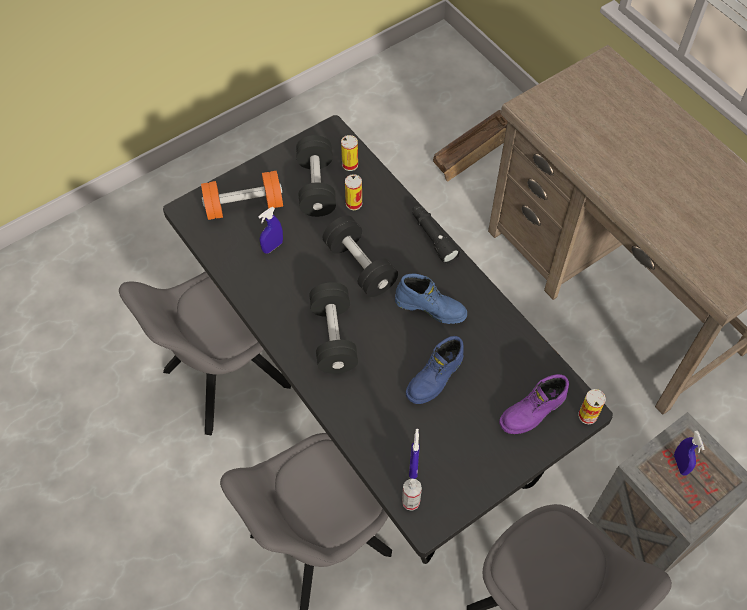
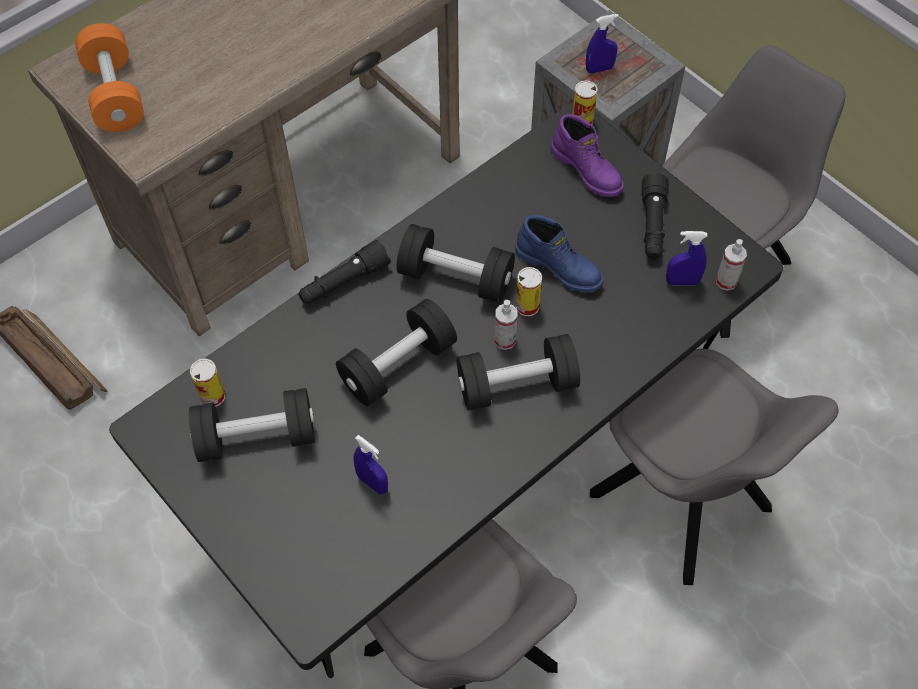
camera: 95 degrees left, 0 degrees up
(244, 206) = (297, 535): orange dumbbell -> orange dumbbell (115, 94)
(354, 203) = (287, 384): can -> can (527, 306)
(372, 333) = (505, 340): none -> spray bottle
(431, 307) = (456, 277): blue boot -> black dumbbell
(472, 454) = (652, 225): none -> black flashlight

